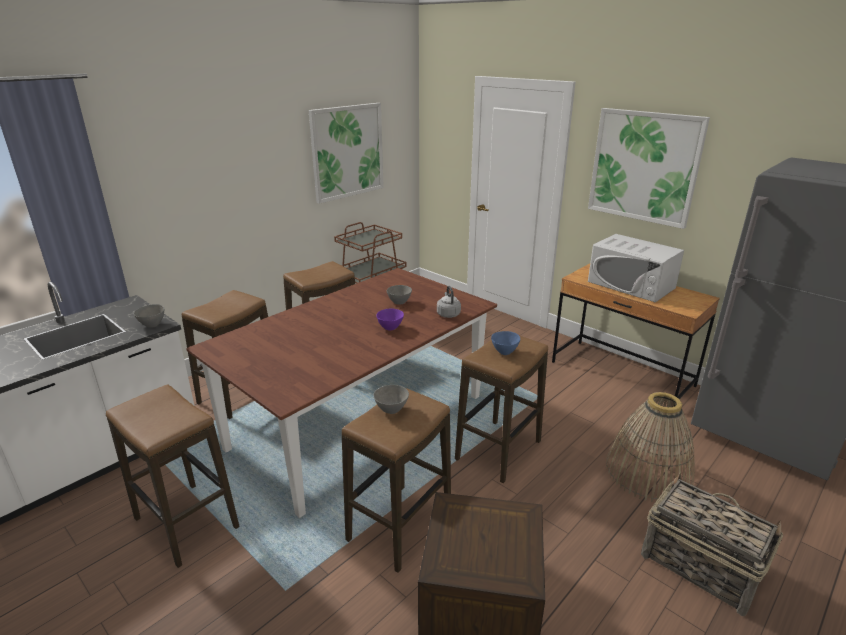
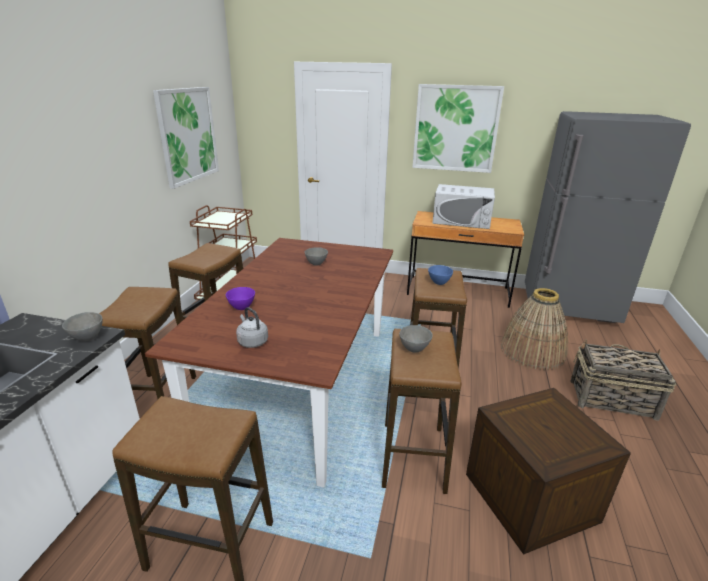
camera: 30 degrees left, 0 degrees up
(390, 328) = (334, 285): purple bowl -> purple bowl (242, 308)
(448, 314) = (367, 264): grey kettle -> grey kettle (252, 341)

